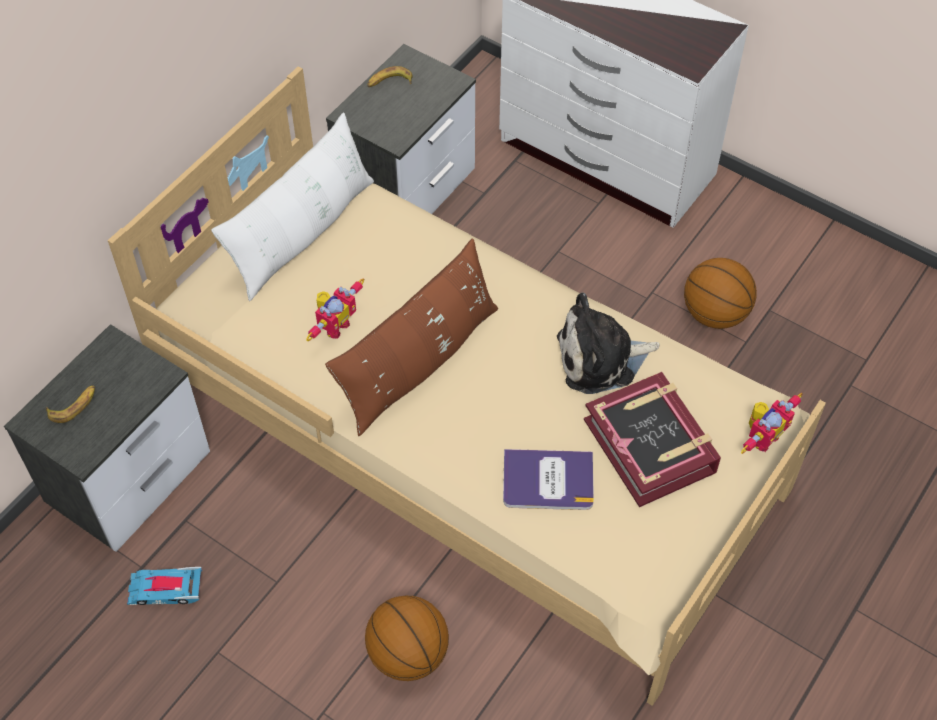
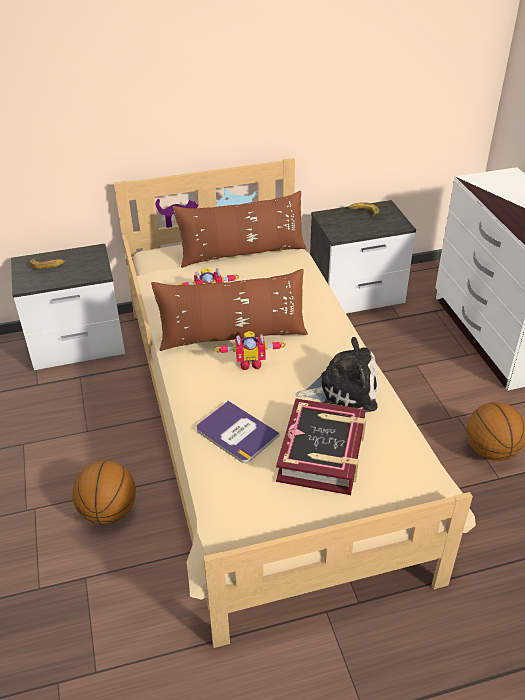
camera: 40 degrees right, 15 degrees down
(165, 589) = (35, 400): toy car -> none
(303, 233) = (242, 253): white pillow -> brown pillow
(601, 358) = (343, 391): plush toy -> plush toy turned 150 degrees clockwise
(761, 437) = (408, 495): toy robot -> toy robot (250, 363)

